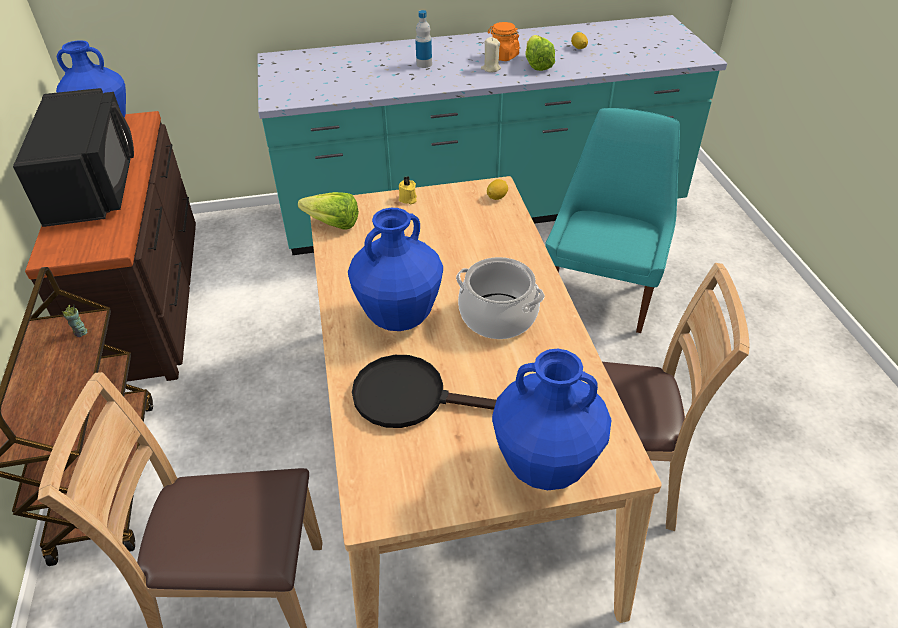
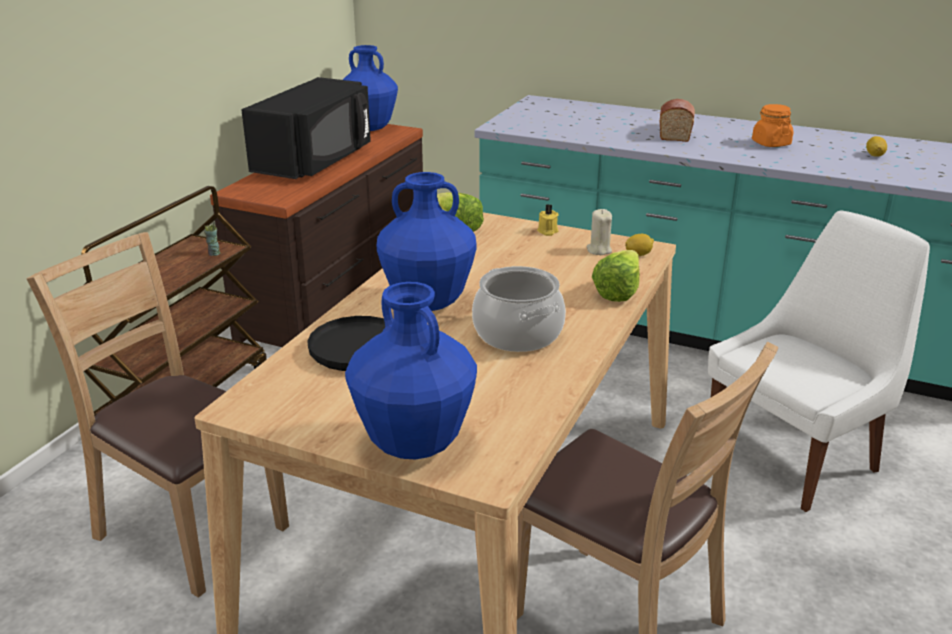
camera: 35 degrees right, 15 degrees down
(424, 64) = (675, 132): bottle -> bread
(490, 68) = (743, 149): beige candle -> beige candle (599, 250)
(537, 63) = (804, 156): lettuce -> lettuce (622, 290)
(603, 293) = (795, 456): turquoise chair -> white chair

